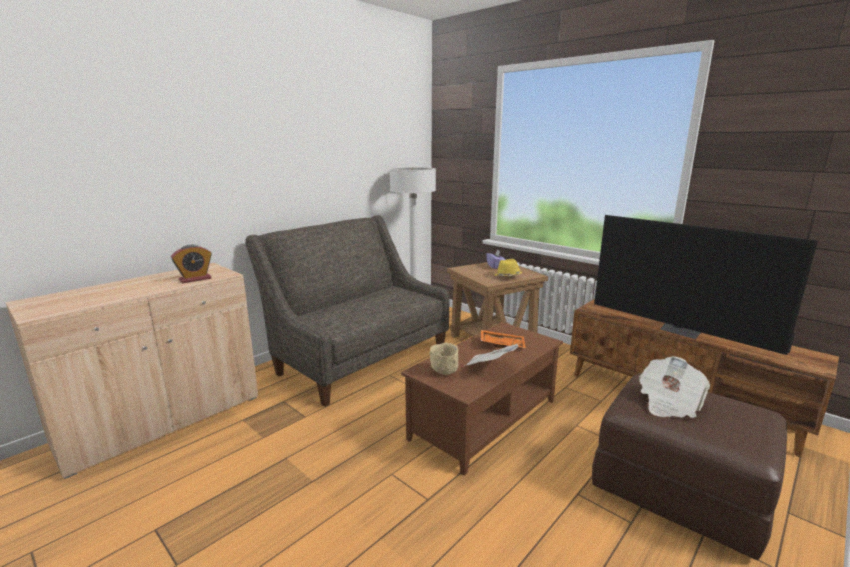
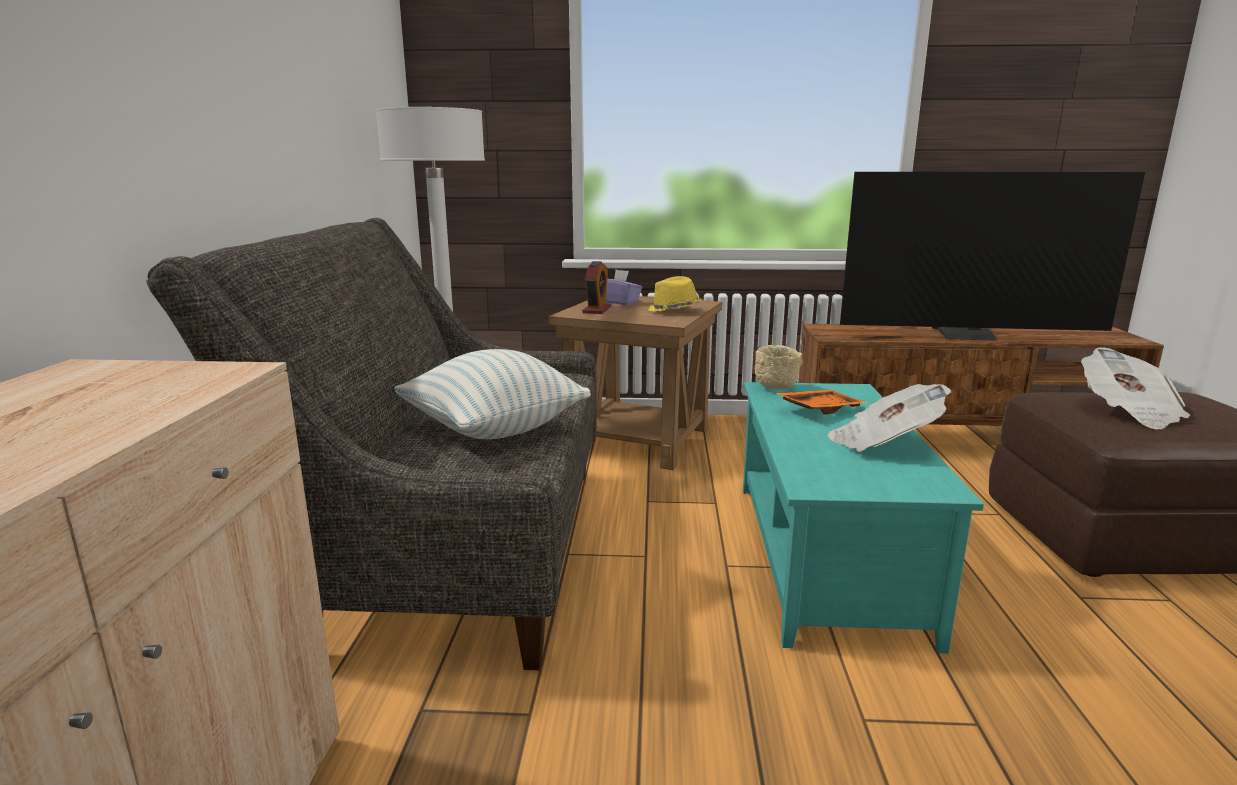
camera: 40 degrees left, 0 degrees up
(195, 279) = (139, 401): alarm clock -> alarm clock (597, 310)
(357, 312) = (494, 429): none -> pillow
(444, 371) = (846, 472): beige bowl -> beige bowl (775, 388)
(483, 418) = (822, 556): brown coffee table -> turquoise coffee table

